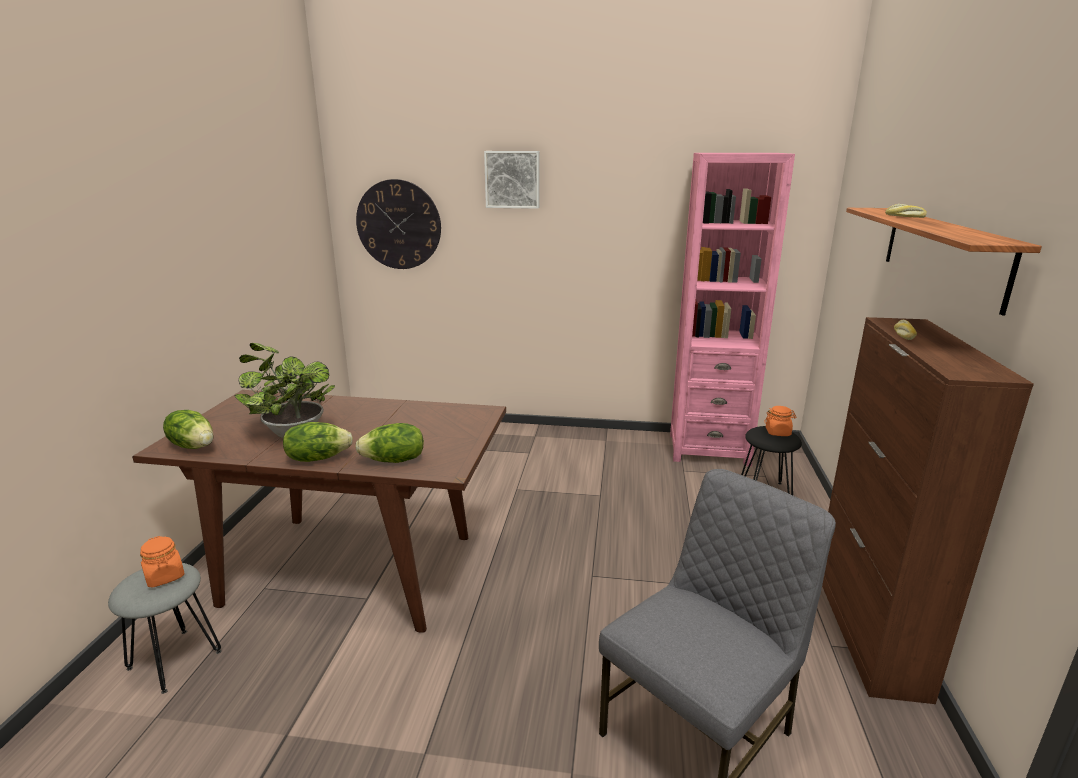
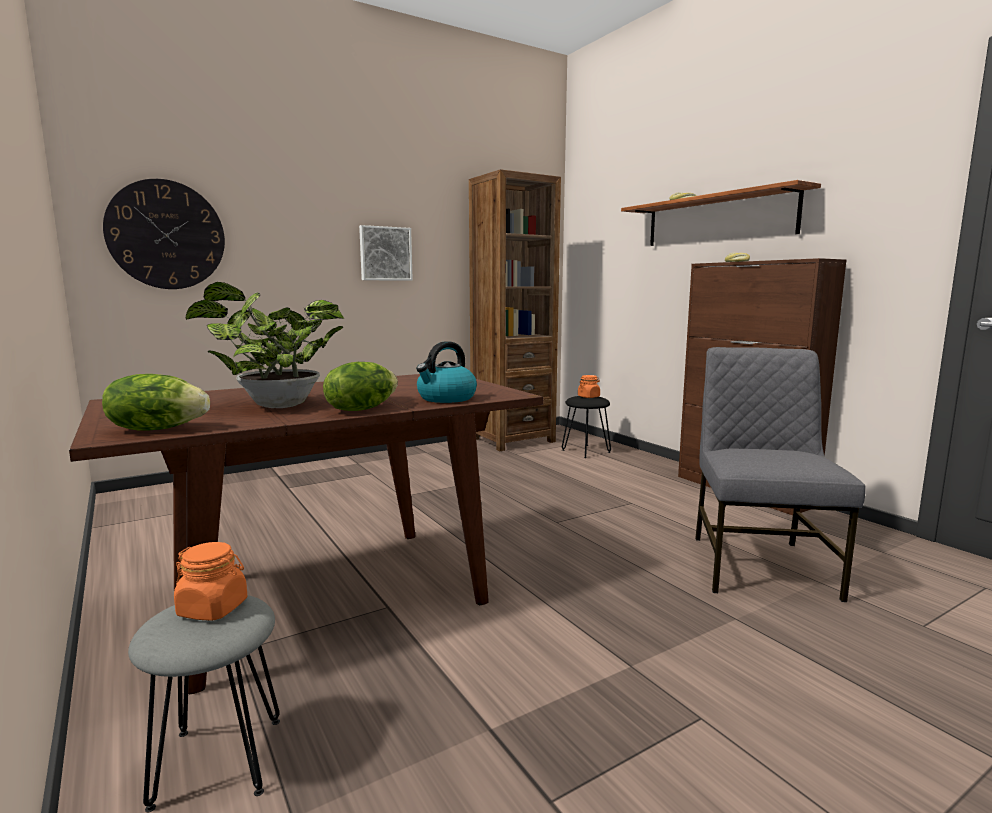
camera: 40 degrees left, 10 degrees down
(394, 460) = (446, 398): lettuce -> kettle
(512, 179) = (306, 191): picture -> picture (385, 253)
(708, 449) = (512, 440): pink bookcase -> brown bookcase

